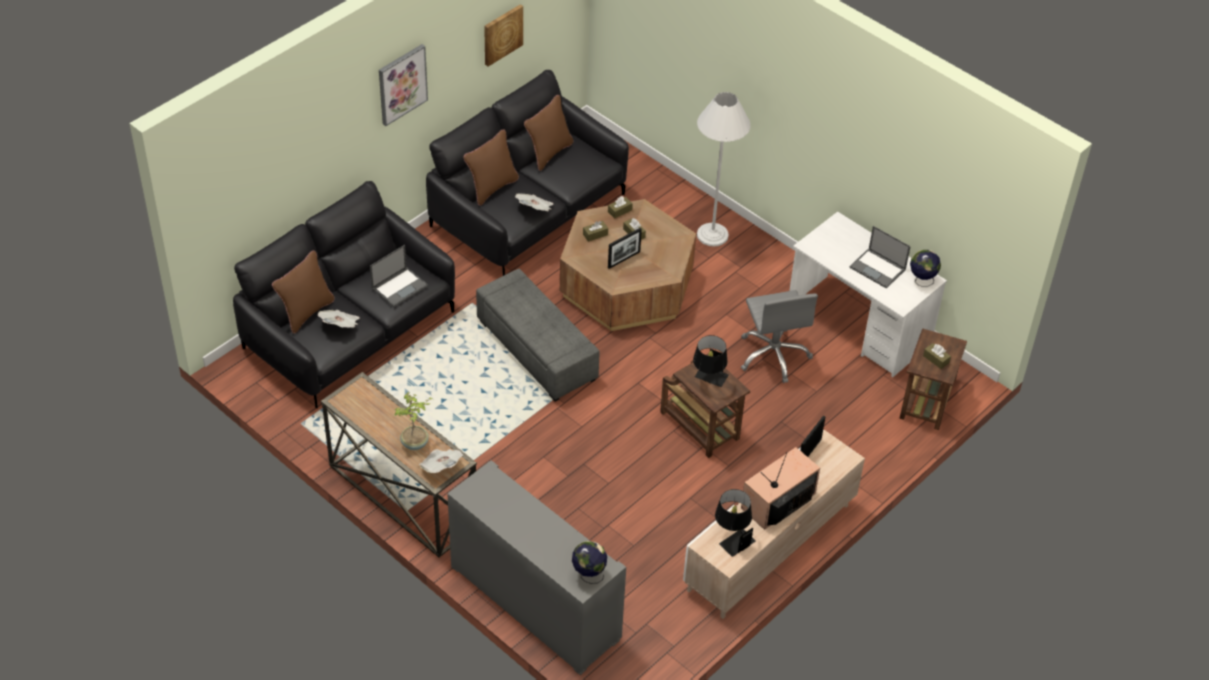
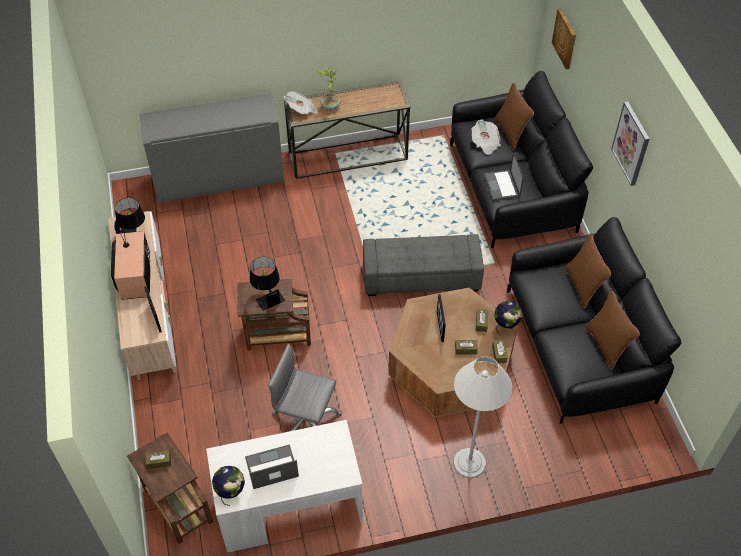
camera: 125 degrees right, 5 degrees up
(502, 34) = (682, 250): picture -> picture (565, 38)
(535, 209) = (538, 301): newspaper -> none
(588, 575) = (154, 124): globe -> globe (505, 326)

